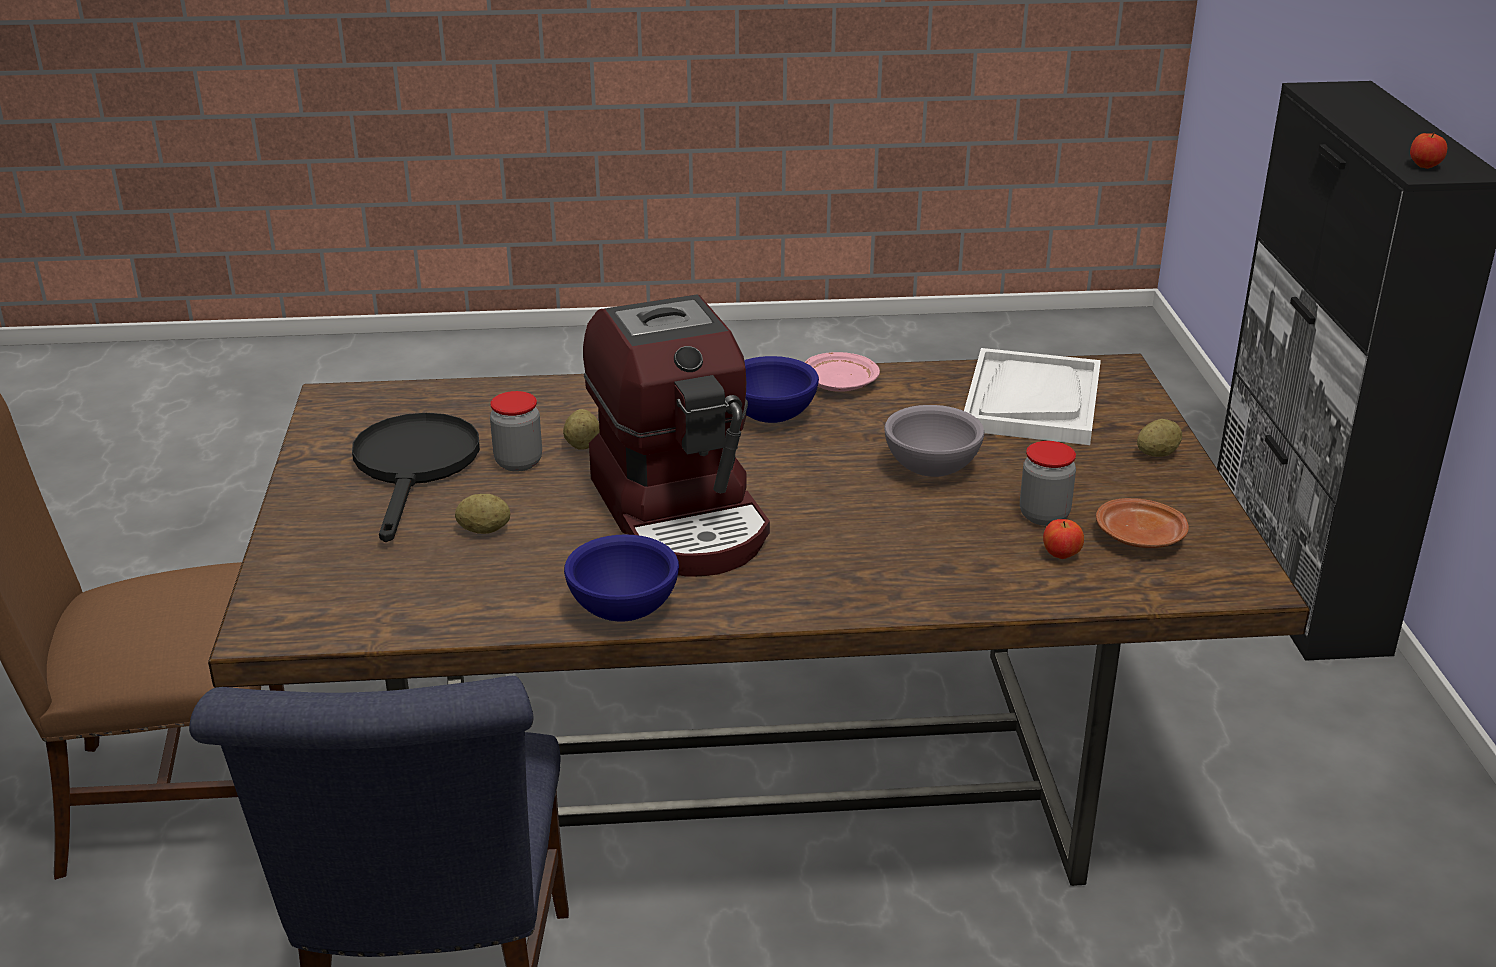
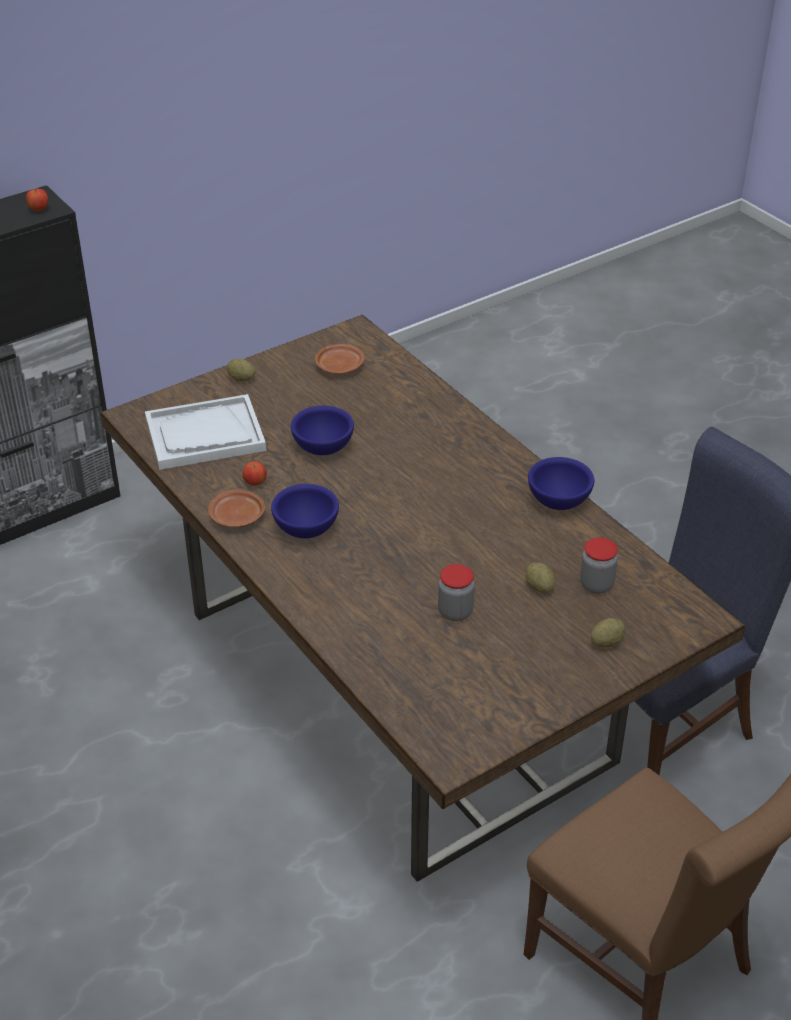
camera: 120 degrees left, 10 degrees up
(415, 467) = (502, 656): black frying pan -> none
(582, 445) = (410, 594): potato -> potato (606, 642)
(682, 514) = (452, 519): coffee machine -> none
(838, 384) = (237, 517): pink plate -> brown plate
(931, 470) = (324, 448): grey bowl -> blue bowl
(1044, 515) = (343, 399): jar -> jar (596, 585)
(1061, 555) = (378, 385): apple -> apple (255, 483)

